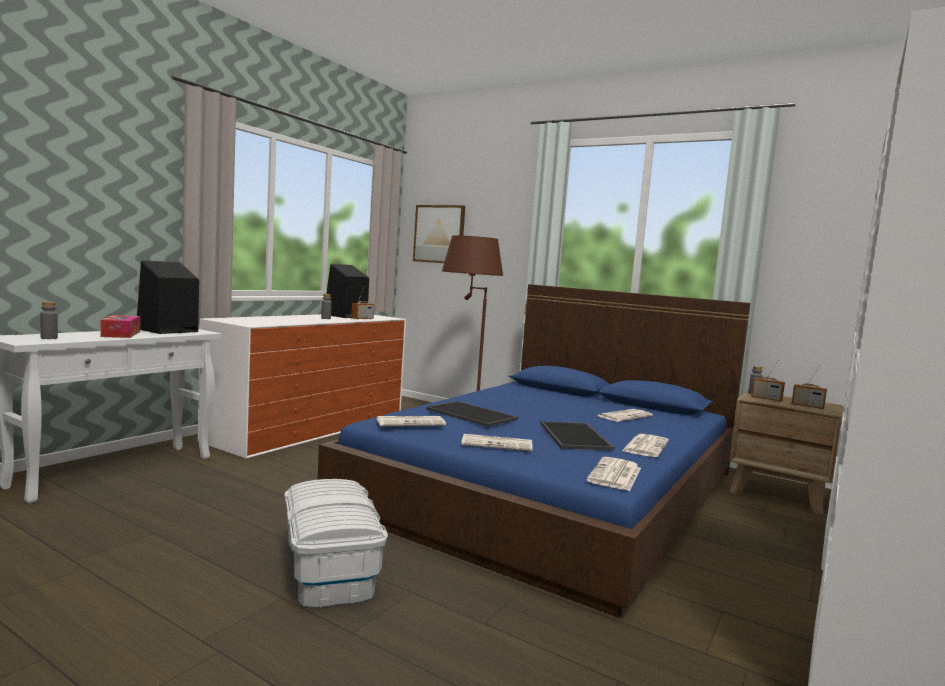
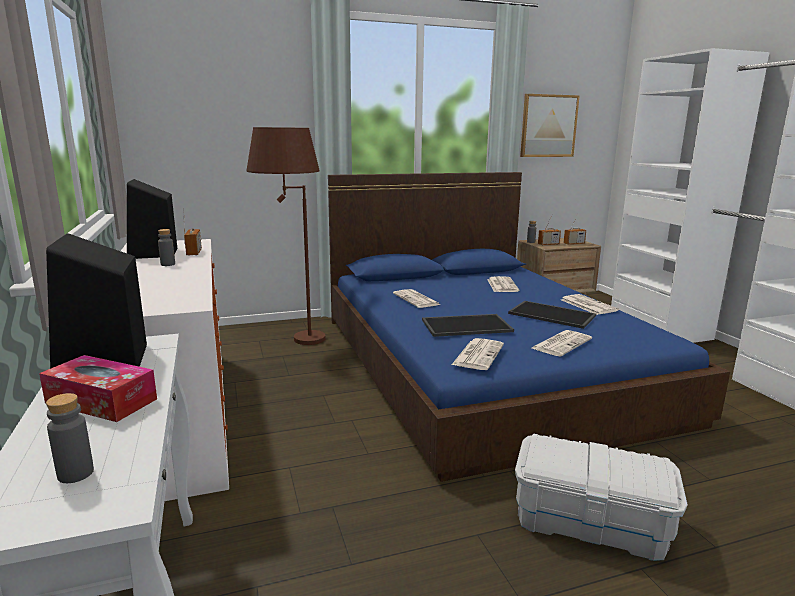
camera: 50 degrees left, 10 degrees up
(439, 234) = (172, 120): picture -> picture (548, 126)
(615, 475) = (655, 334): newspaper -> newspaper (417, 299)

